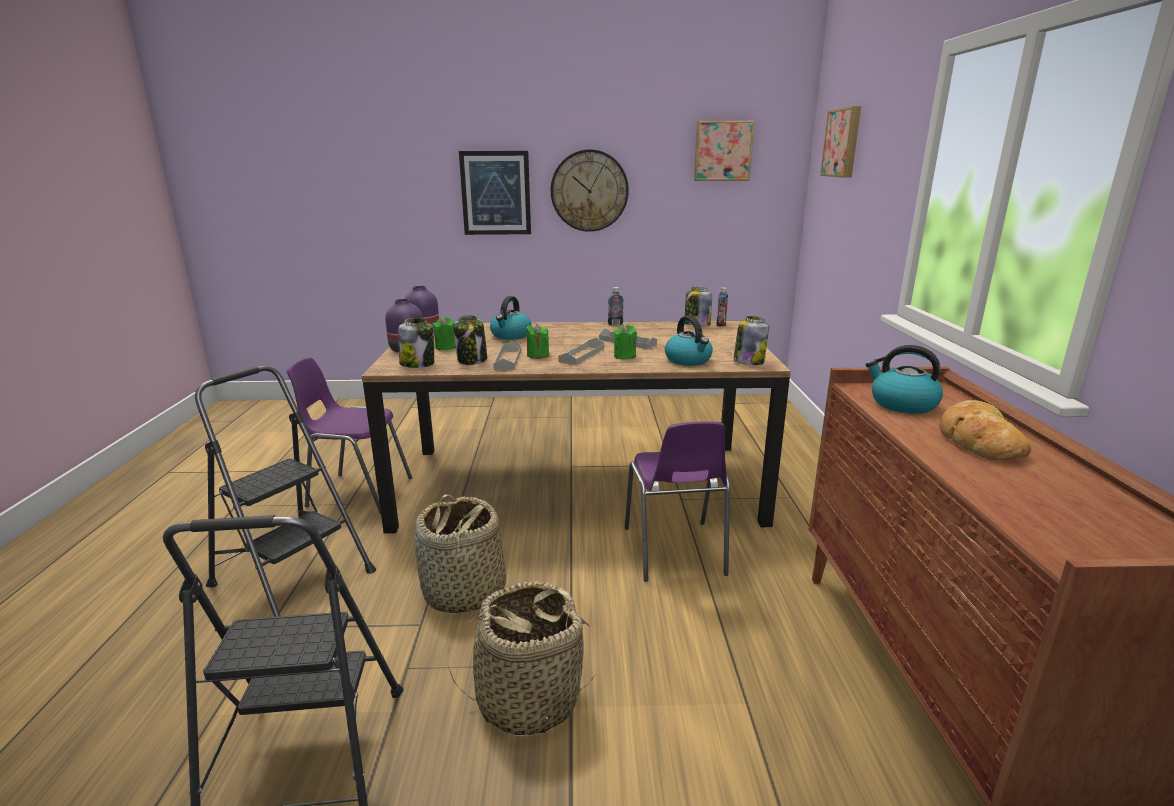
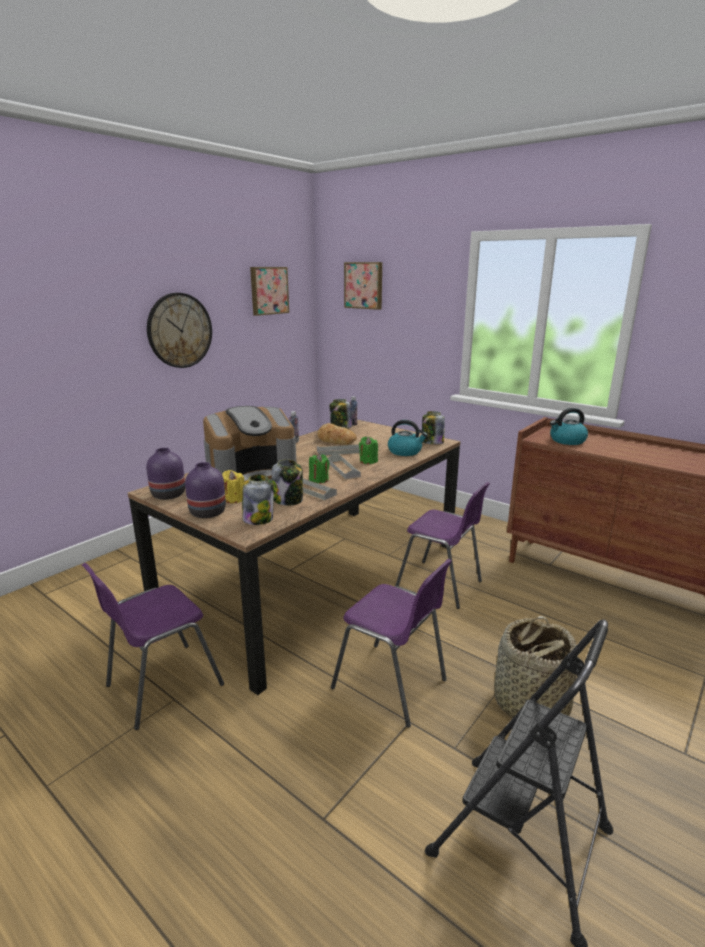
camera: 50 degrees left, 0 degrees up
(290, 575) = (252, 779): black step ladder -> none
(446, 347) = (234, 499): green candle -> yellow candle
(463, 592) = (392, 685): basket -> purple chair
(496, 193) = (95, 341): picture -> none
(511, 335) = (251, 473): kettle -> coffee machine
(978, 440) = (622, 447): bread -> bread (335, 439)

